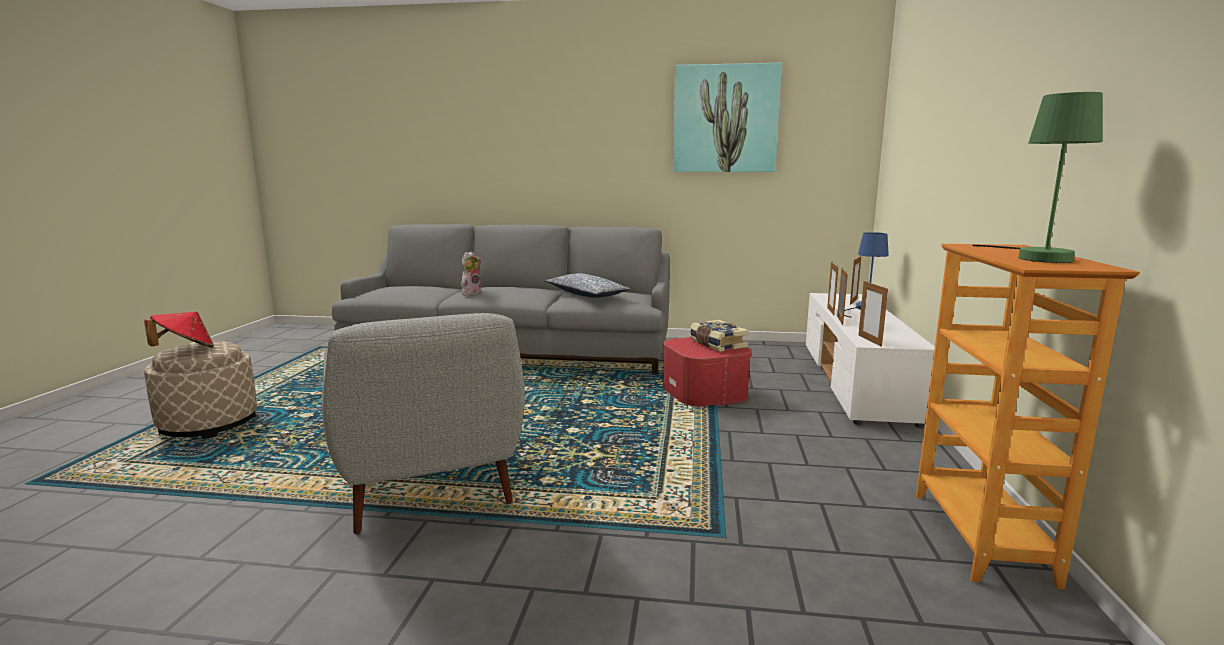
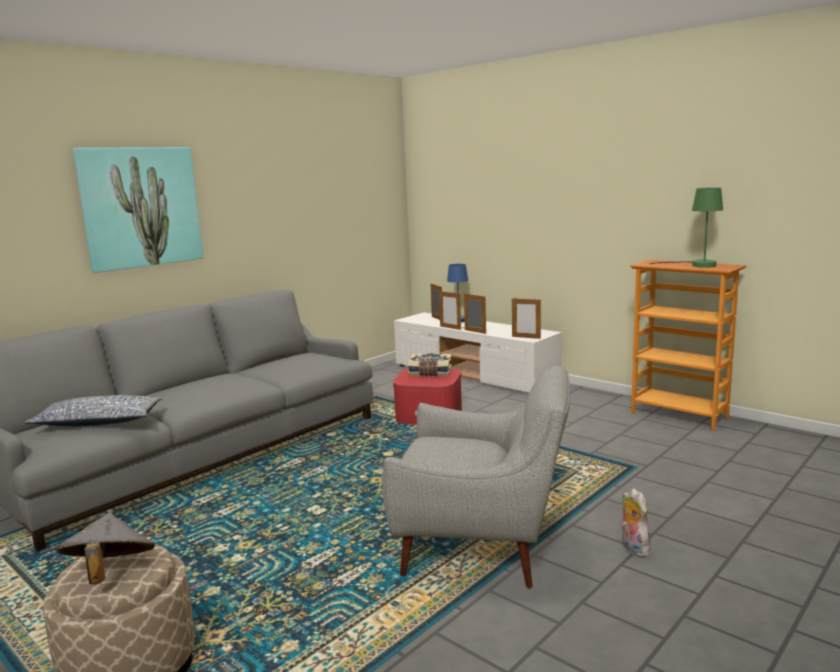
camera: 55 degrees left, 0 degrees up
(185, 350) = (109, 574): red hat -> grey hat
(471, 293) = (183, 400): plush toy -> plush toy (633, 548)
(586, 295) = (285, 366): pillow -> pillow (99, 422)
(725, 119) = (311, 181): picture -> picture (140, 207)

